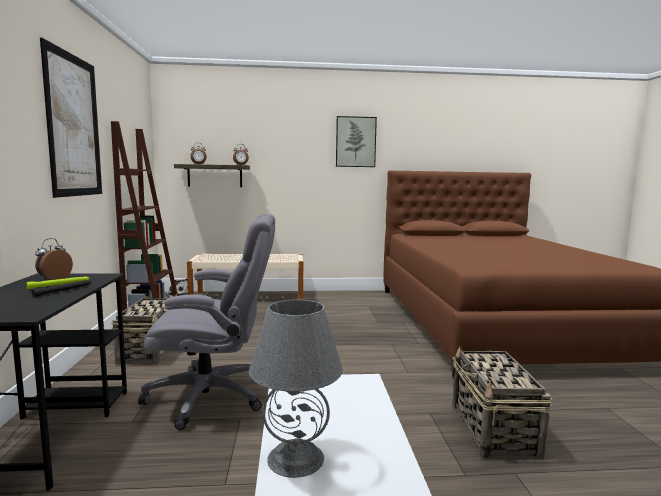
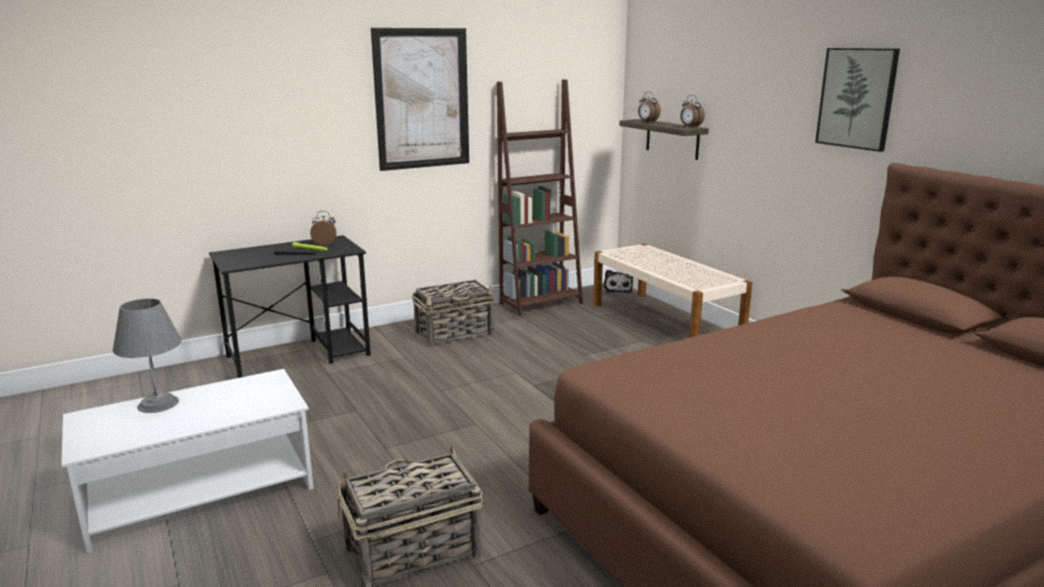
camera: 65 degrees right, 10 degrees up
(216, 397) = (385, 389): grey office chair -> none

